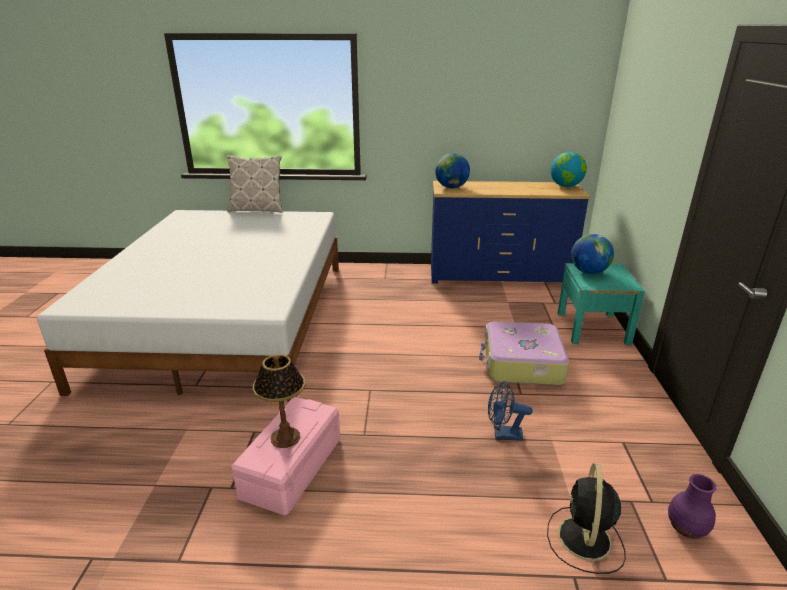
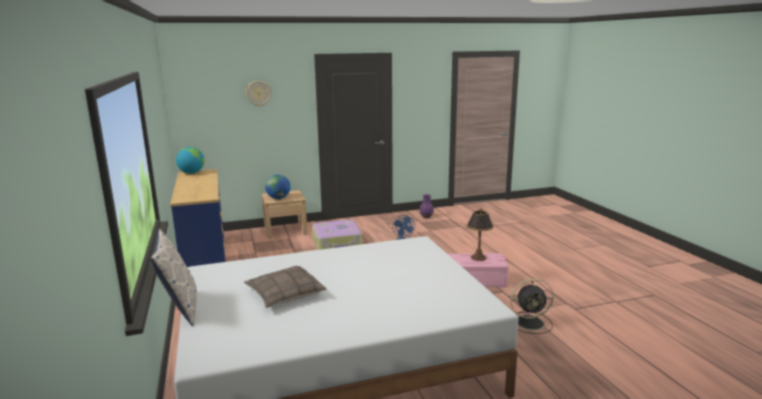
camera: 110 degrees left, 10 degrees down
(233, 235) = (285, 294): none -> pillow
(451, 187) = (198, 196): globe -> none
(584, 540) = (447, 228): black fan -> black fan (531, 323)
(592, 328) = (285, 230): turquoise nightstand -> beige nightstand
(663, 99) = (258, 93): none -> wall clock

